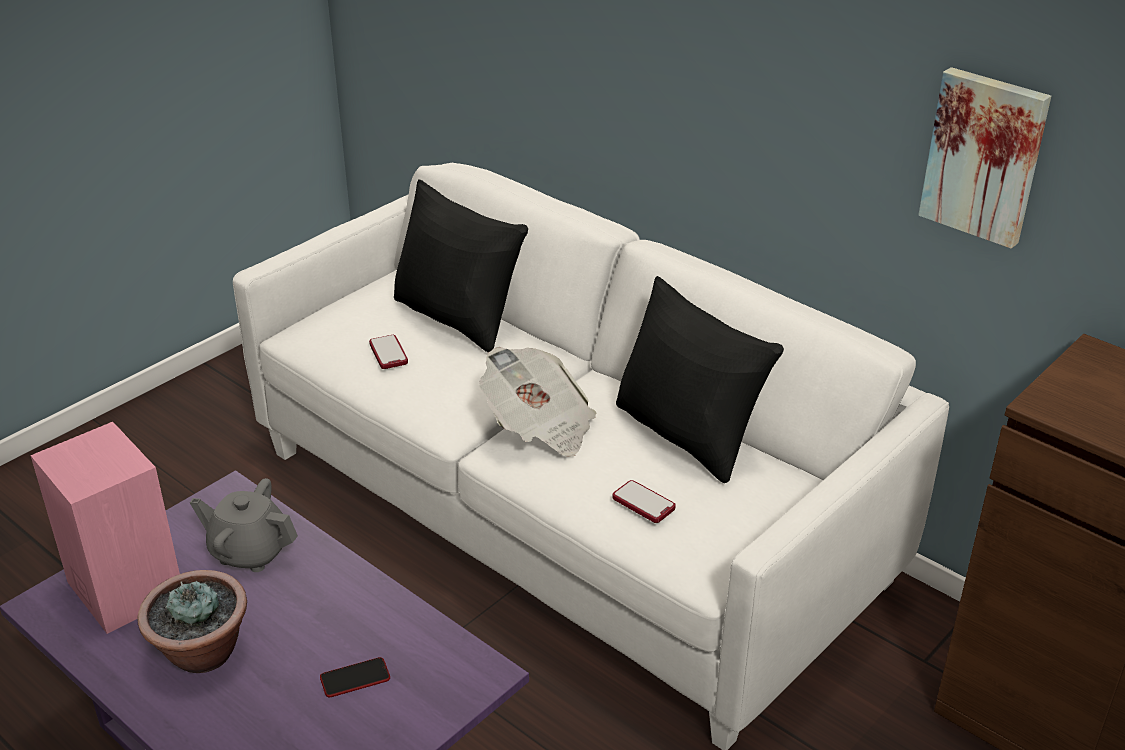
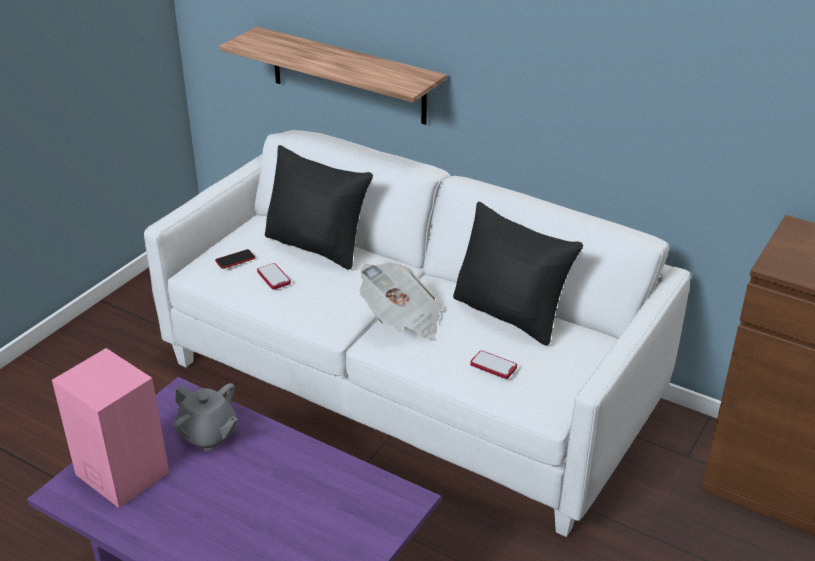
camera: 10 degrees left, 0 degrees up
(202, 654) = (197, 513): potted plant -> none
(250, 552) = (209, 435): grey teapot -> grey teapot turned 150 degrees counterclockwise
(355, 678) = (316, 516): phone -> phone (235, 260)
(524, 95) = (348, 76): none -> shelf
(985, 156) = (709, 97): picture -> none

